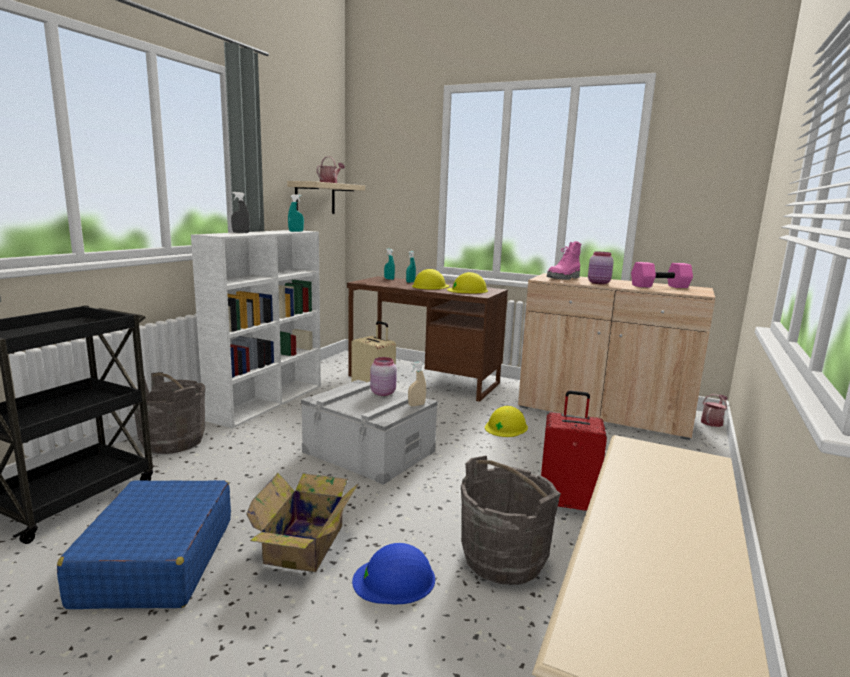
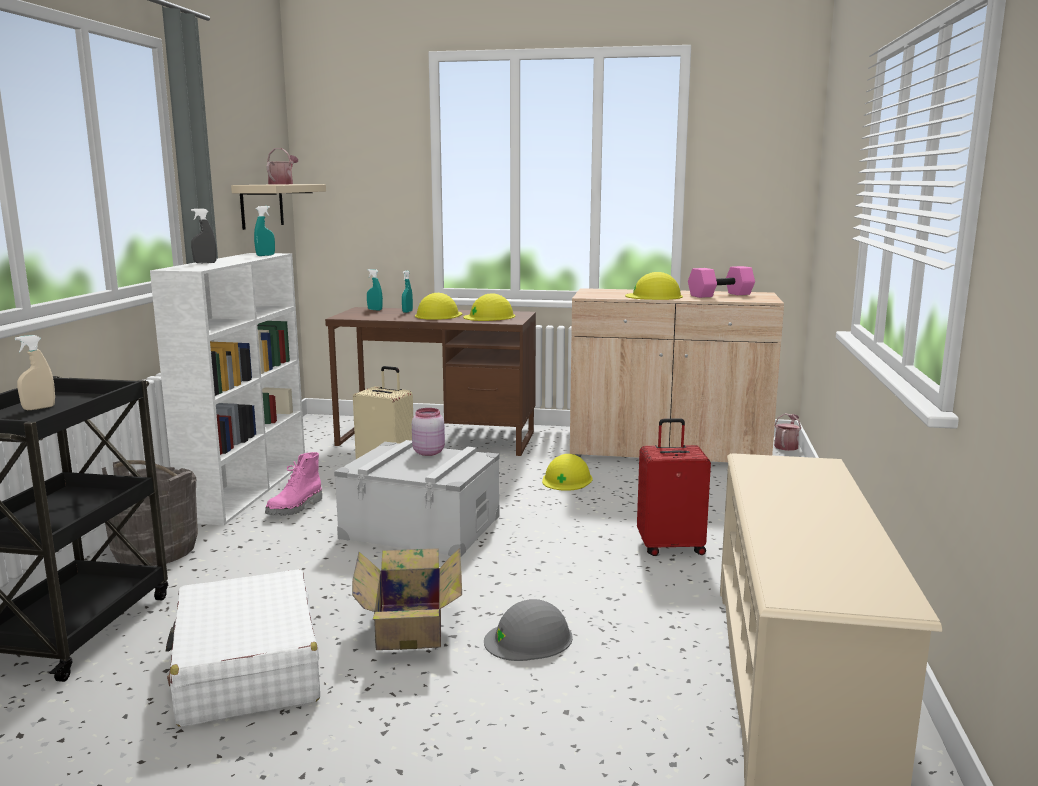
camera: 15 degrees left, 0 degrees up
(156, 560) = (247, 668): blue suitcase -> white suitcase
(395, 580) = (529, 639): blue hard hat -> grey hard hat
(416, 405) = (478, 460): beige spray bottle -> beige spray bottle (39, 408)
(503, 558) = (629, 603): grey bucket -> none
(564, 278) = (610, 293): pink boot -> pink boot (296, 508)
(599, 283) = (654, 296): pink jar -> yellow hard hat

